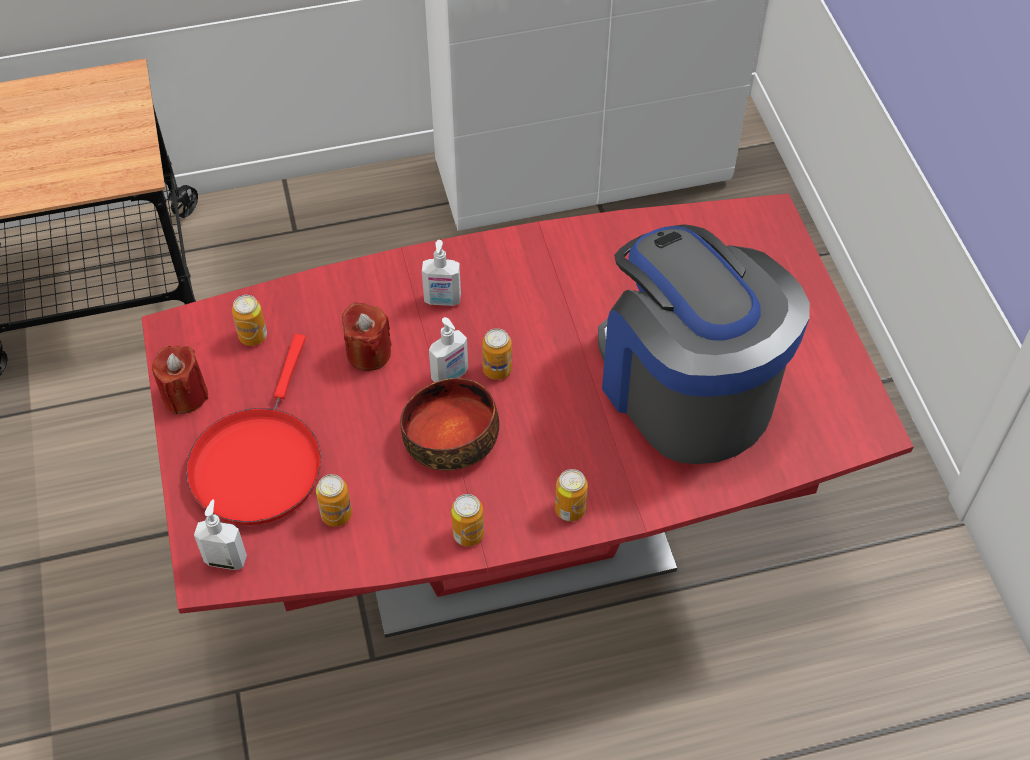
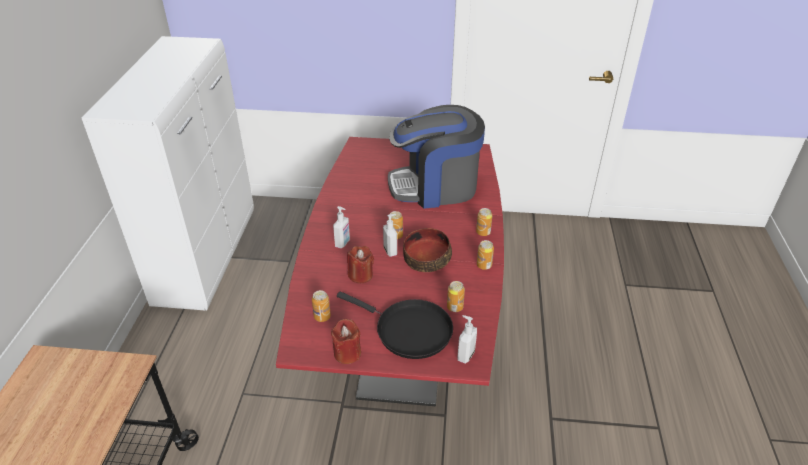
camera: 70 degrees left, 15 degrees down
(258, 462) = (409, 330): red frying pan -> black frying pan

